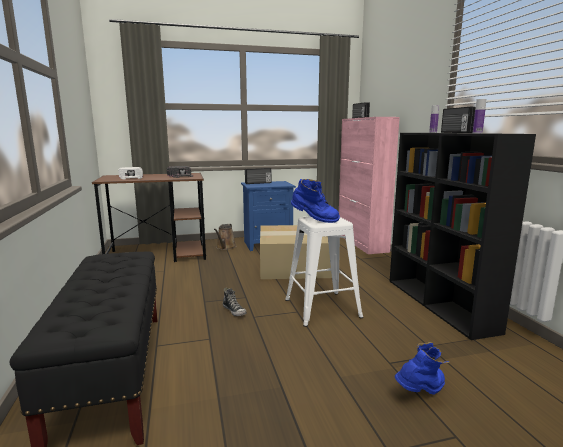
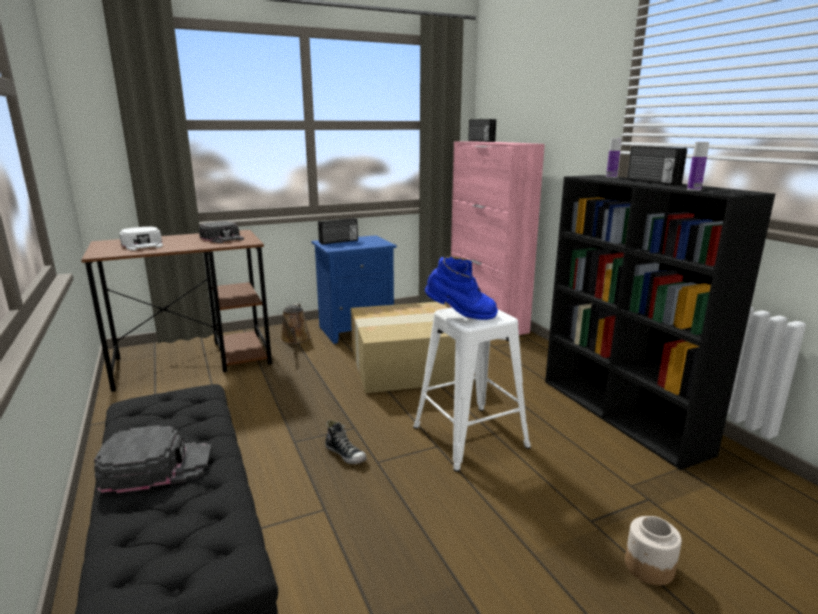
camera: 10 degrees left, 5 degrees up
(95, 283) = (156, 466): none -> black cap
(421, 393) = (648, 566): blue boot -> jar

